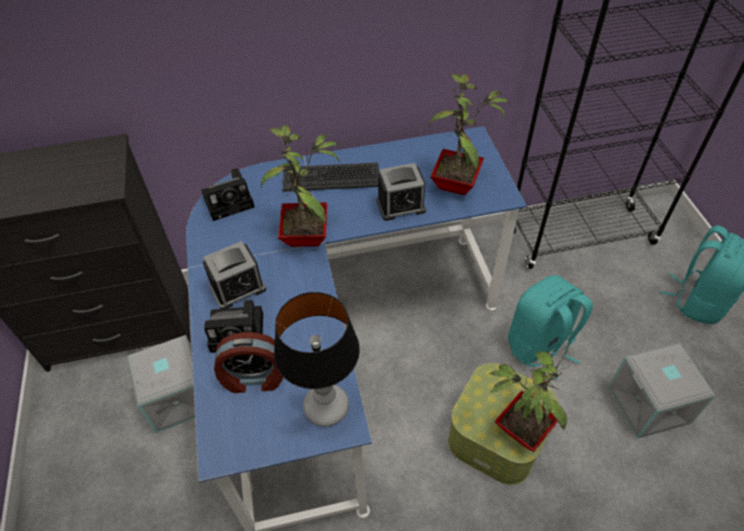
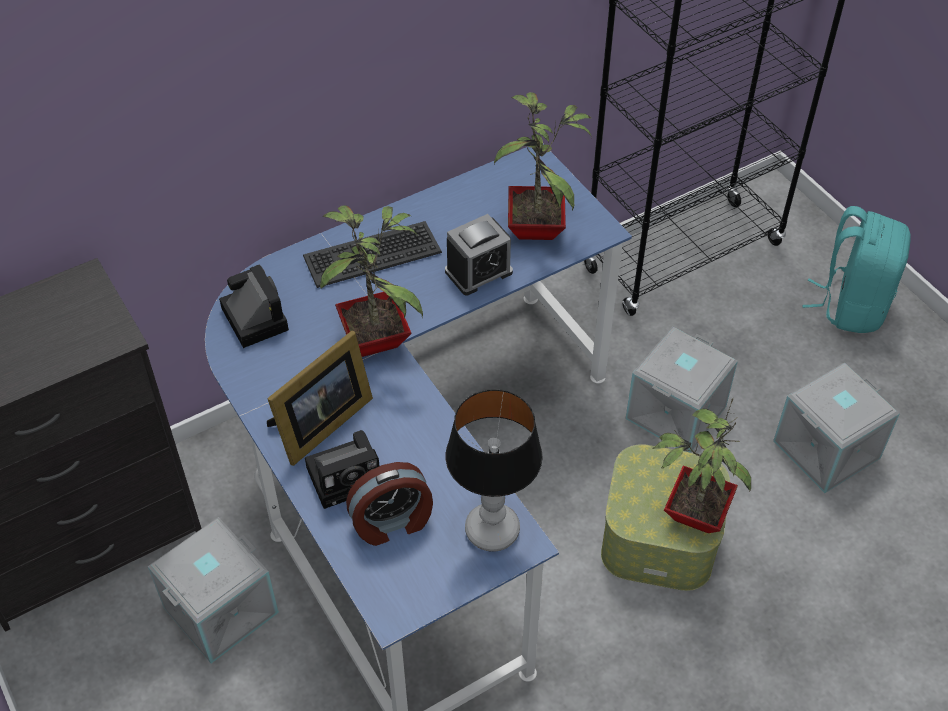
camera: 20 degrees left, 0 degrees up
(231, 201) = (252, 317): camera -> camera turned 75 degrees counterclockwise
(238, 288) = (319, 425): alarm clock -> picture frame
(540, 346) = (677, 413): turquoise backpack -> grey storage box

